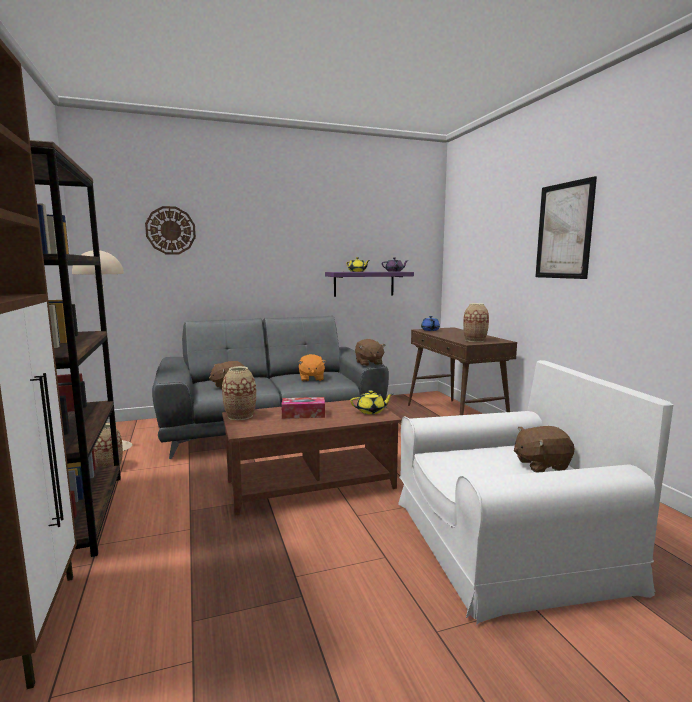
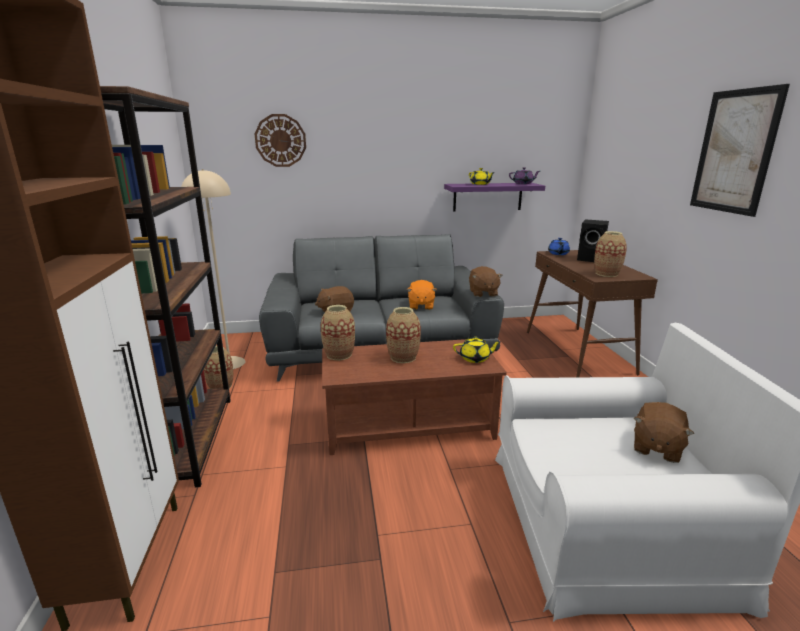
camera: 10 degrees right, 10 degrees up
(303, 414) = (403, 357): tissue box -> vase
(459, 332) = (591, 259): none -> black speaker
(541, 464) = (656, 448): brown plush toy -> brown plush toy turned 60 degrees counterclockwise

